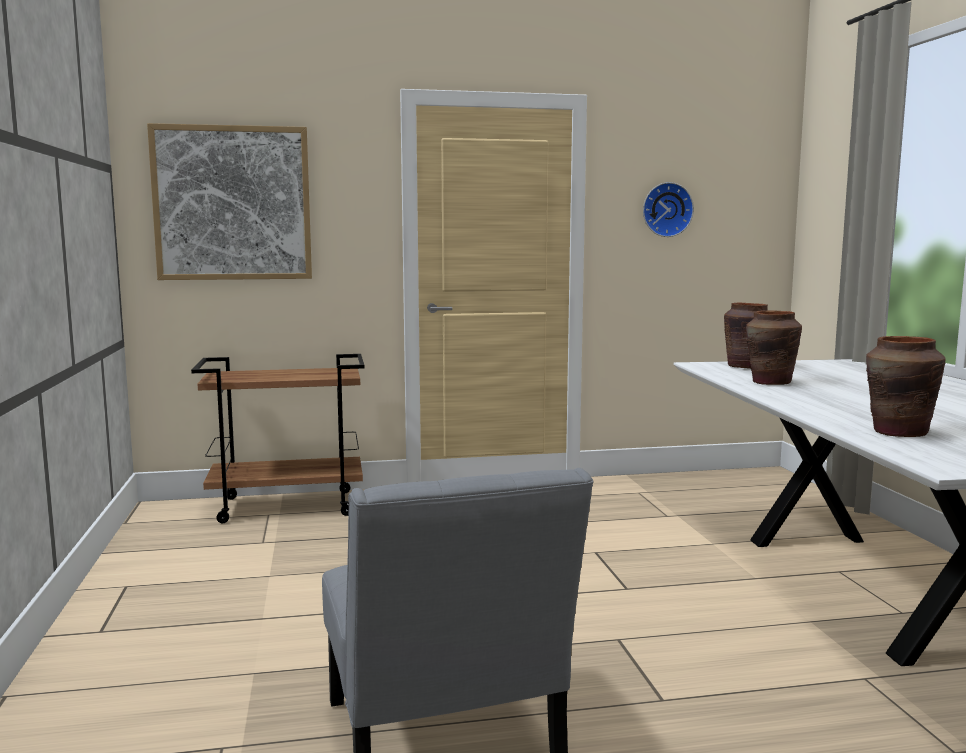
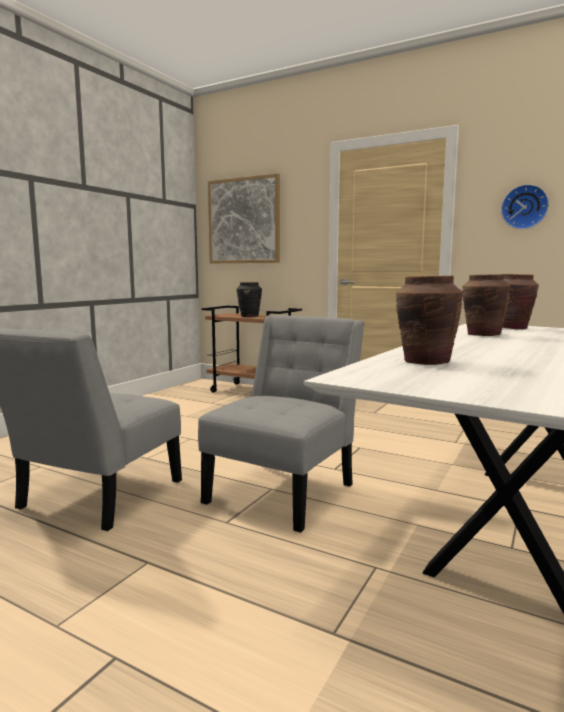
camera: 40 degrees right, 0 degrees up
(283, 375) = (249, 316): none -> black vase
(636, 635) = (285, 490): none -> grey chair

